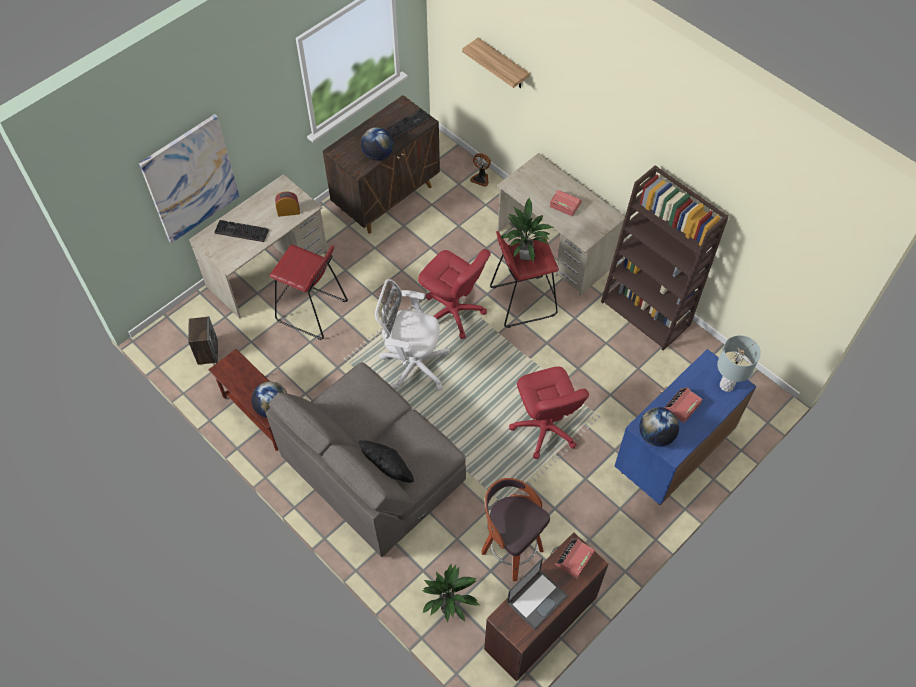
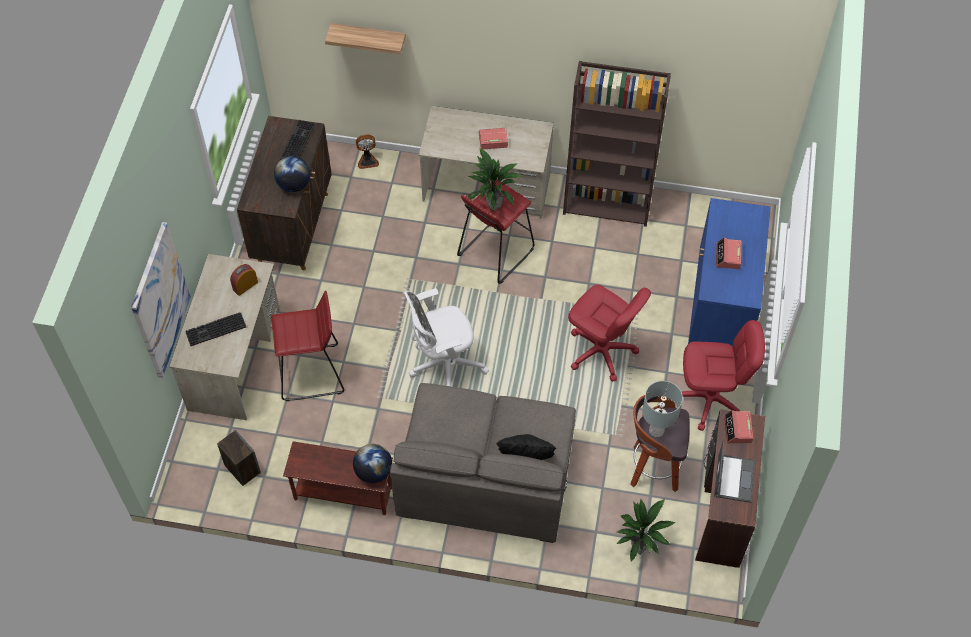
camera: 35 degrees left, 0 degrees up
(453, 313) = (442, 298): red office chair -> red office chair (710, 399)
(656, 435) = (726, 292): globe -> none
(726, 385) = (748, 219): grey table lamp -> grey table lamp (656, 430)

